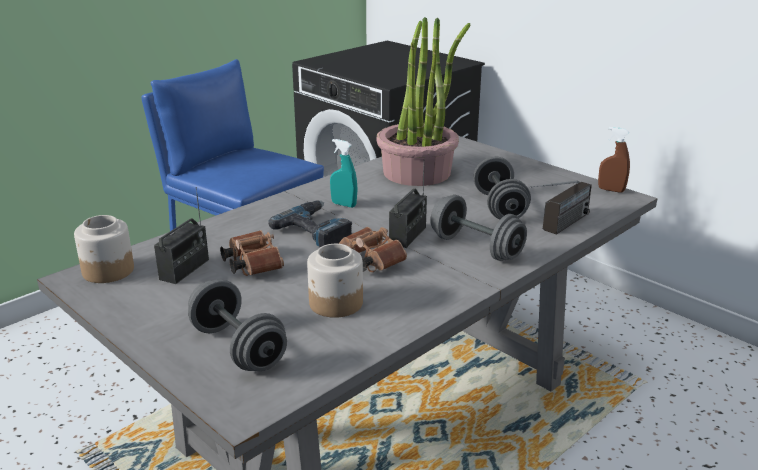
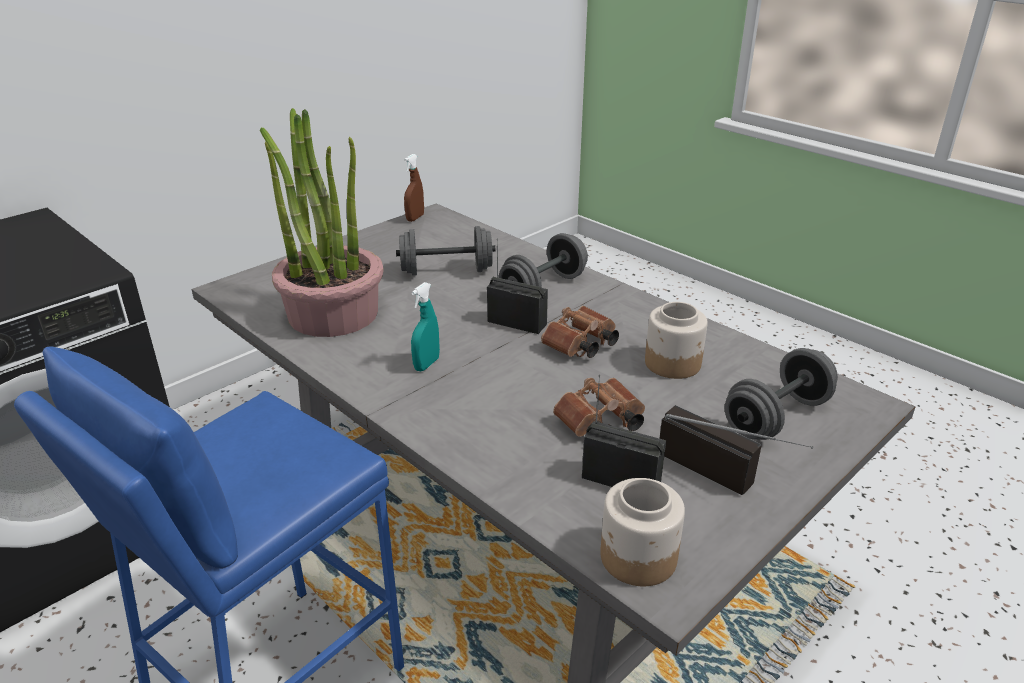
camera: 90 degrees left, 5 degrees up
(317, 230) = (501, 381): power drill -> none
(558, 228) = (499, 248): radio -> radio (729, 478)

